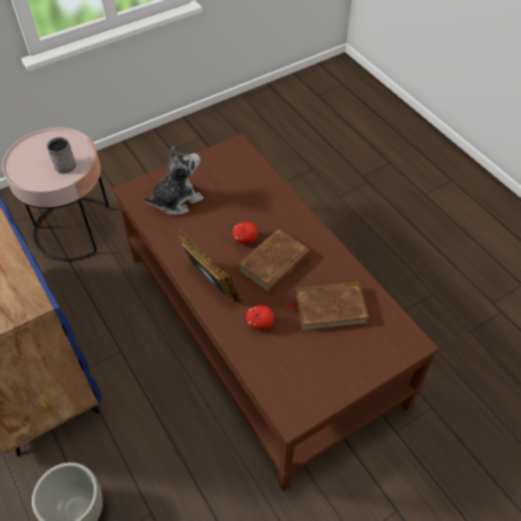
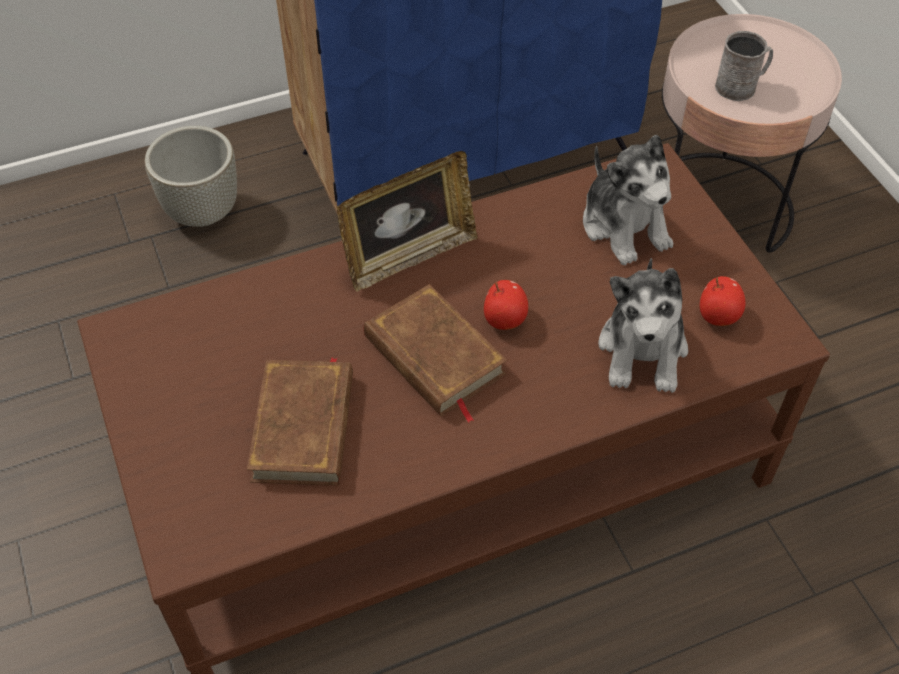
camera: 100 degrees right, 0 degrees up
(253, 189) = (643, 350): none -> plush toy
(260, 323) = (305, 315): apple -> apple (718, 316)

